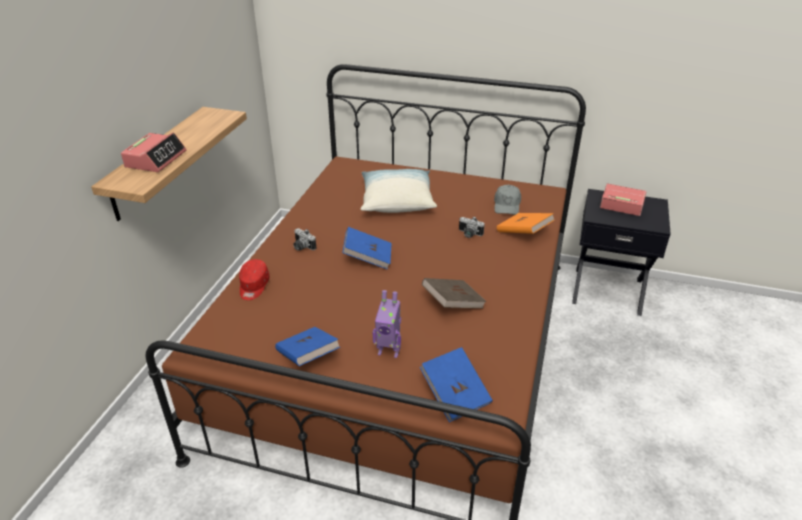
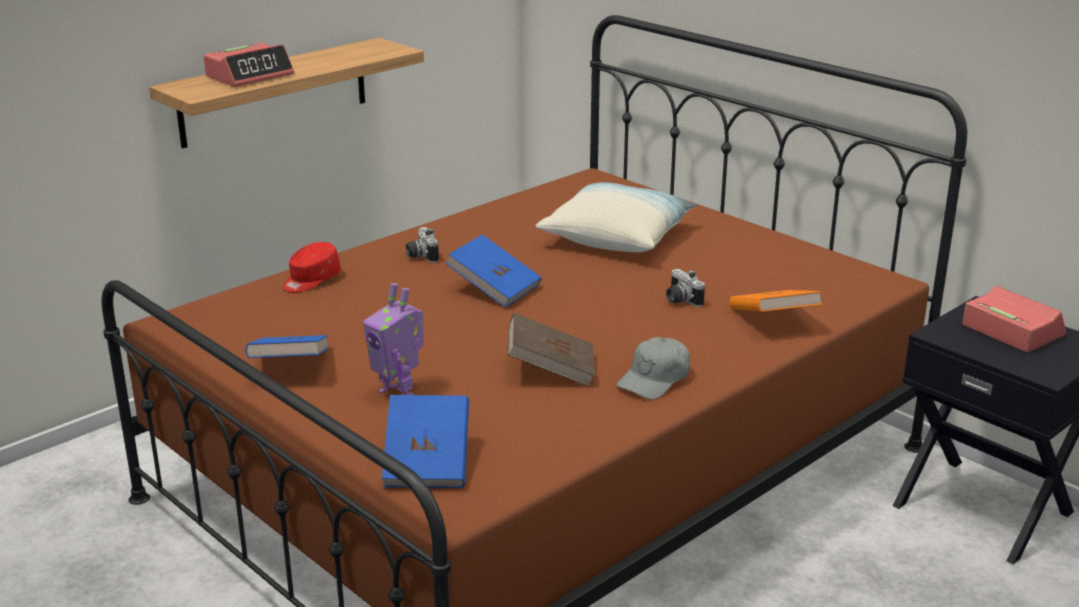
camera: 30 degrees right, 10 degrees down
(507, 205) = (790, 281): grey cap -> grey cap (655, 379)

